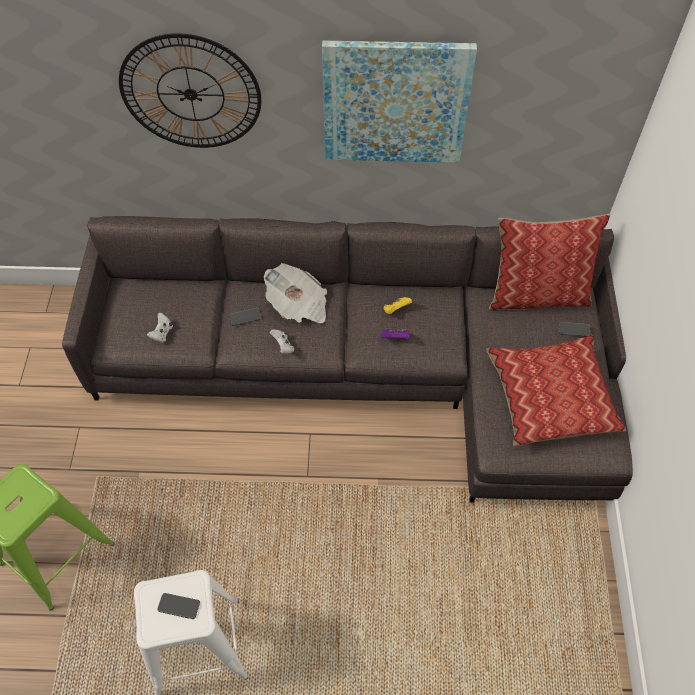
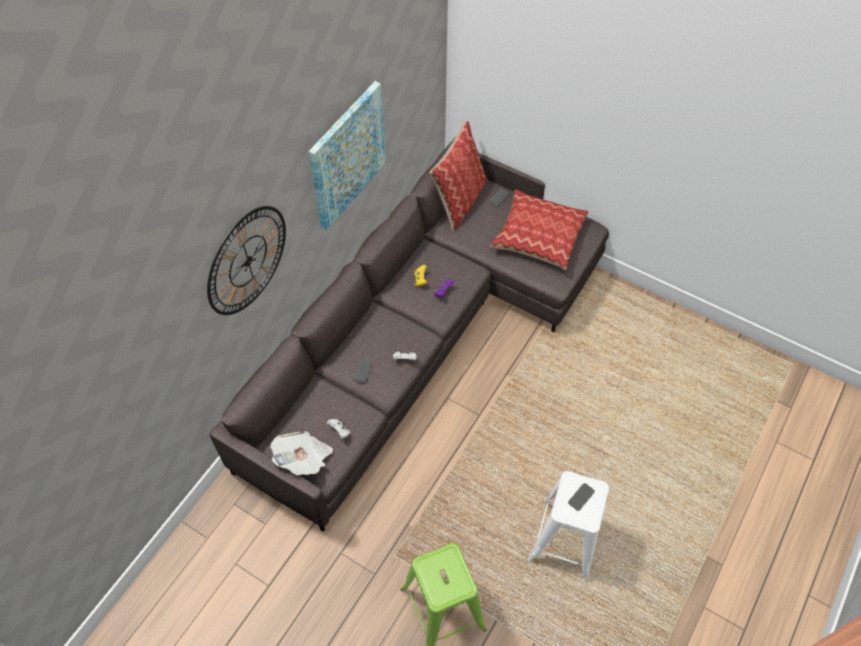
camera: 60 degrees left, 0 degrees up
(298, 305) = (376, 334): newspaper -> newspaper (304, 459)

